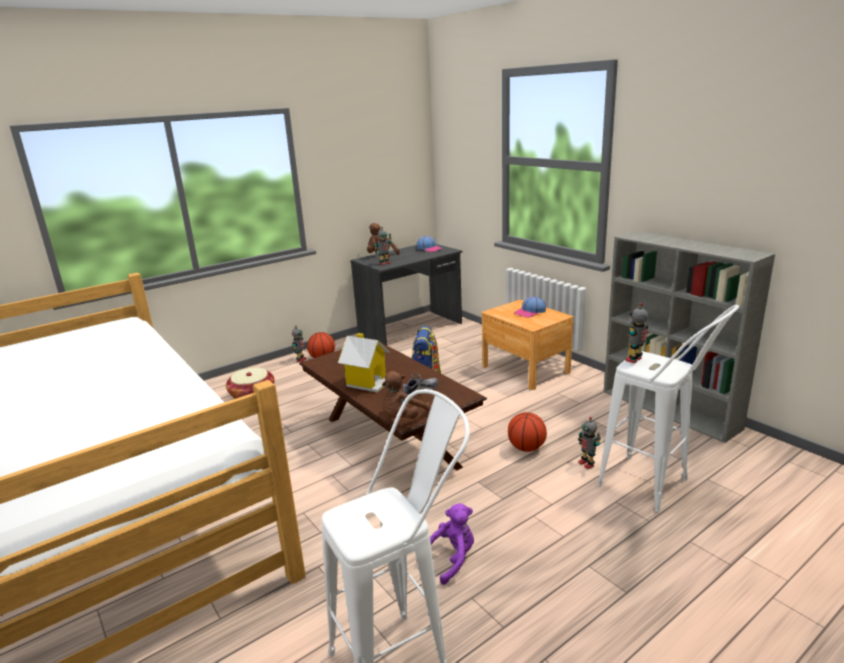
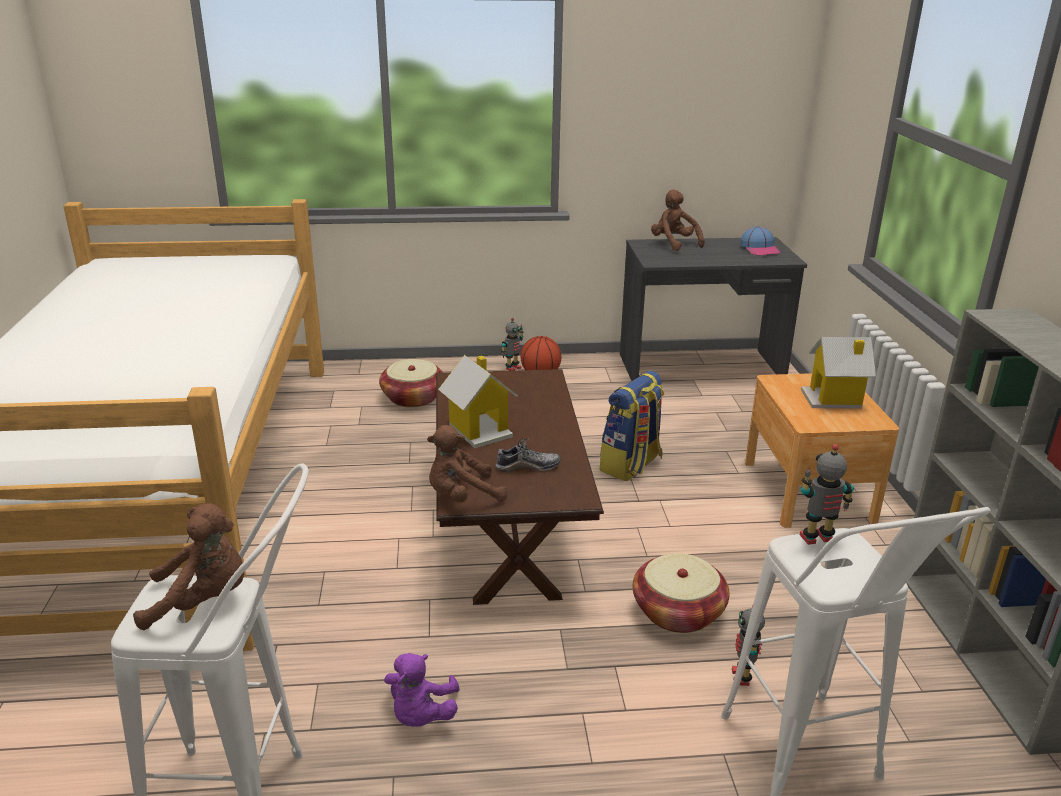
camera: 30 degrees right, 5 degrees up
(376, 511) = (203, 601): none -> brown plush toy
(384, 263) = (664, 257): toy robot -> none
(451, 559) = (421, 715): purple plush toy -> purple plush toy turned 105 degrees clockwise
(526, 448) = (677, 612): basketball -> basket
(530, 312) = (834, 399): cap -> toy house

